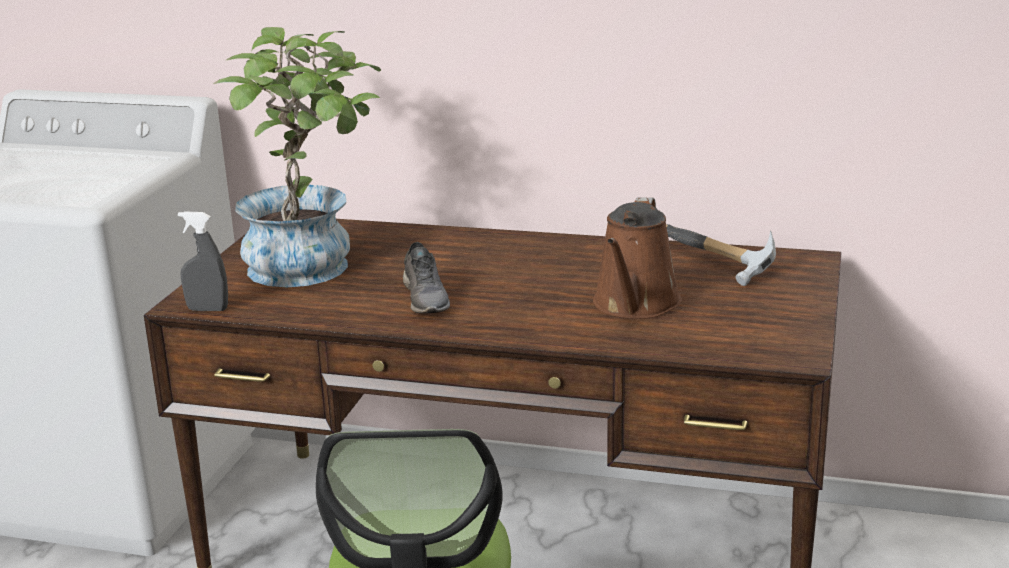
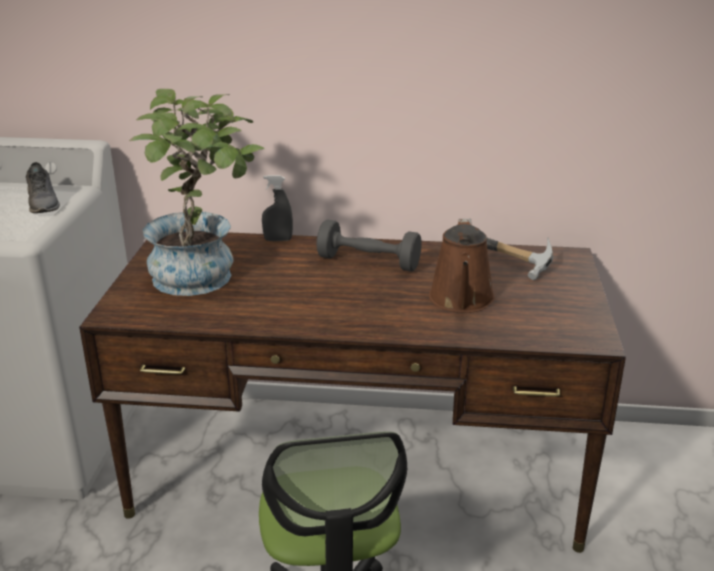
camera: 10 degrees left, 5 degrees up
(207, 309) = (131, 319): grey spray bottle -> grey spray bottle (278, 240)
(427, 299) = (303, 302): grey shoe -> grey shoe (44, 203)
(530, 258) = (368, 262): none -> grey dumbbell

